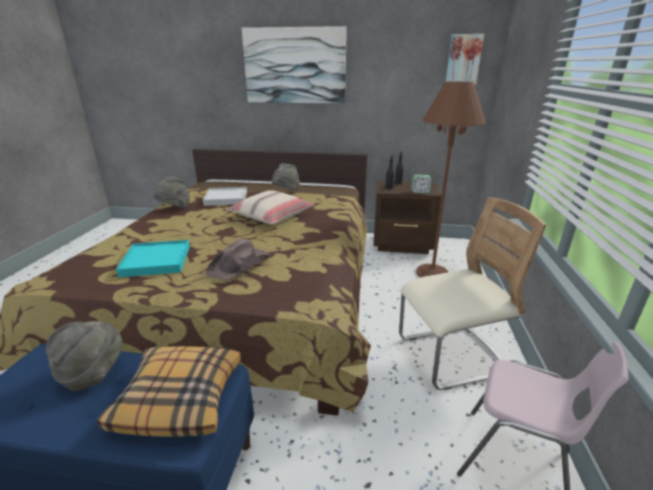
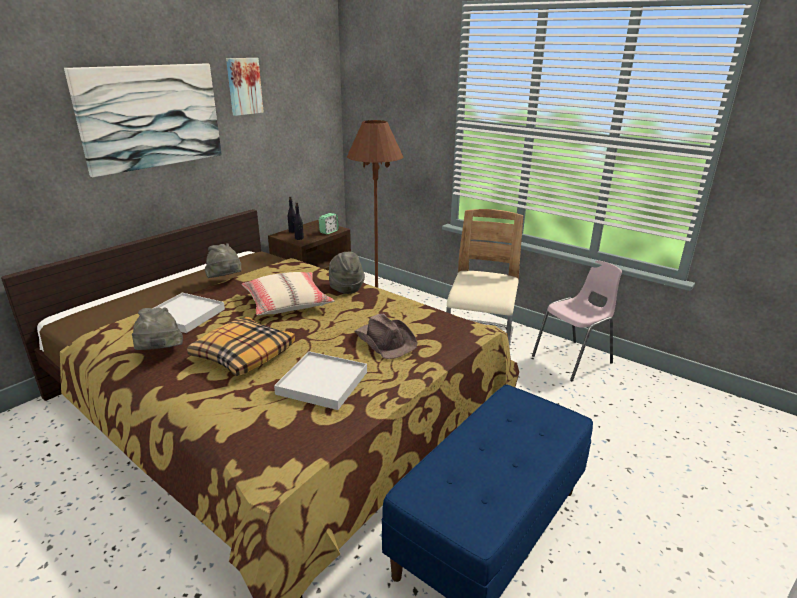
camera: 60 degrees left, 0 degrees up
(93, 373) = (466, 458): grey hat -> grey hat (346, 288)
(156, 261) = (322, 383): turquoise tray -> white tray
(180, 398) = (525, 417): pillow -> pillow (243, 354)
(463, 59) = (315, 93): picture -> picture (243, 86)

